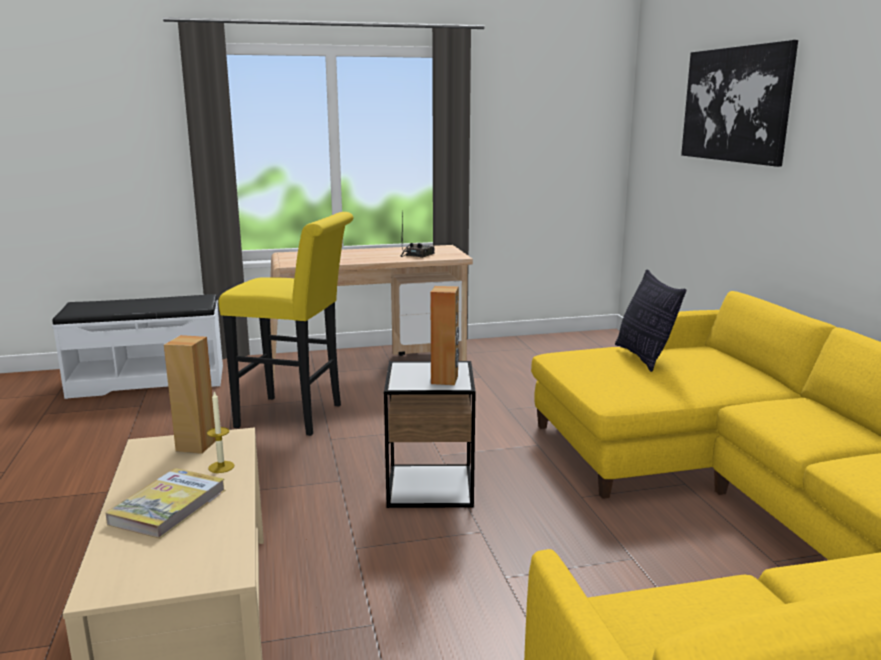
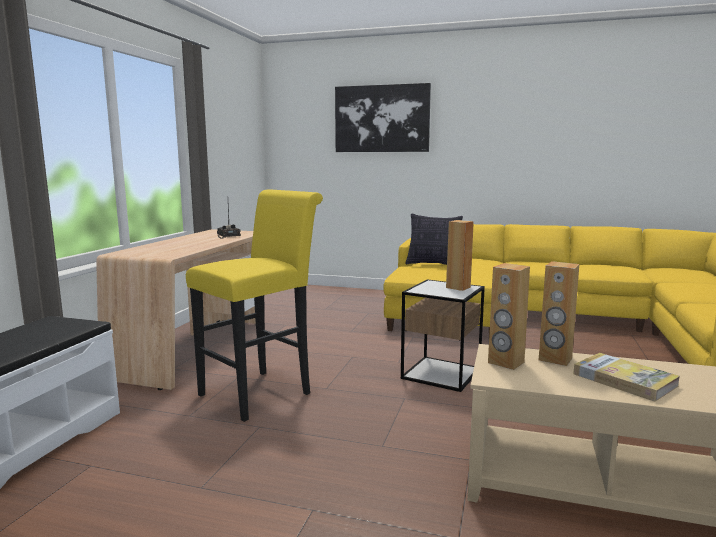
camera: 60 degrees left, 5 degrees down
(221, 467) = (555, 359): candle -> brown speaker

